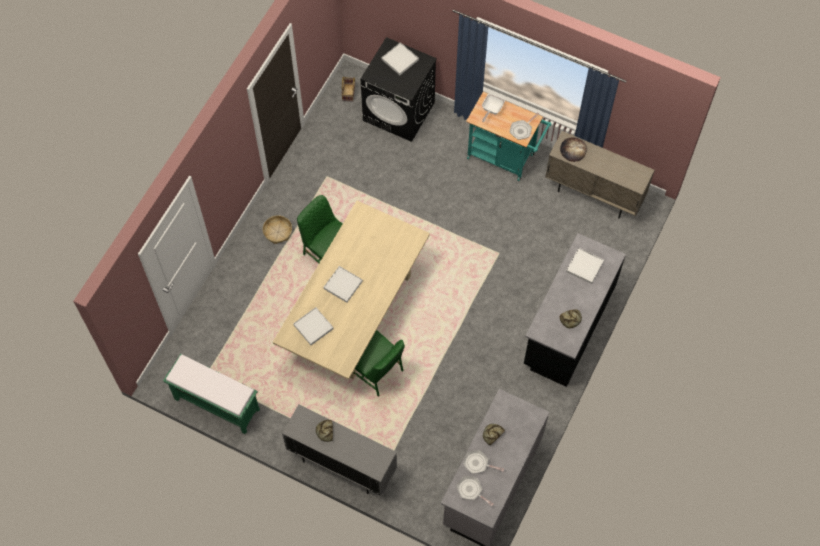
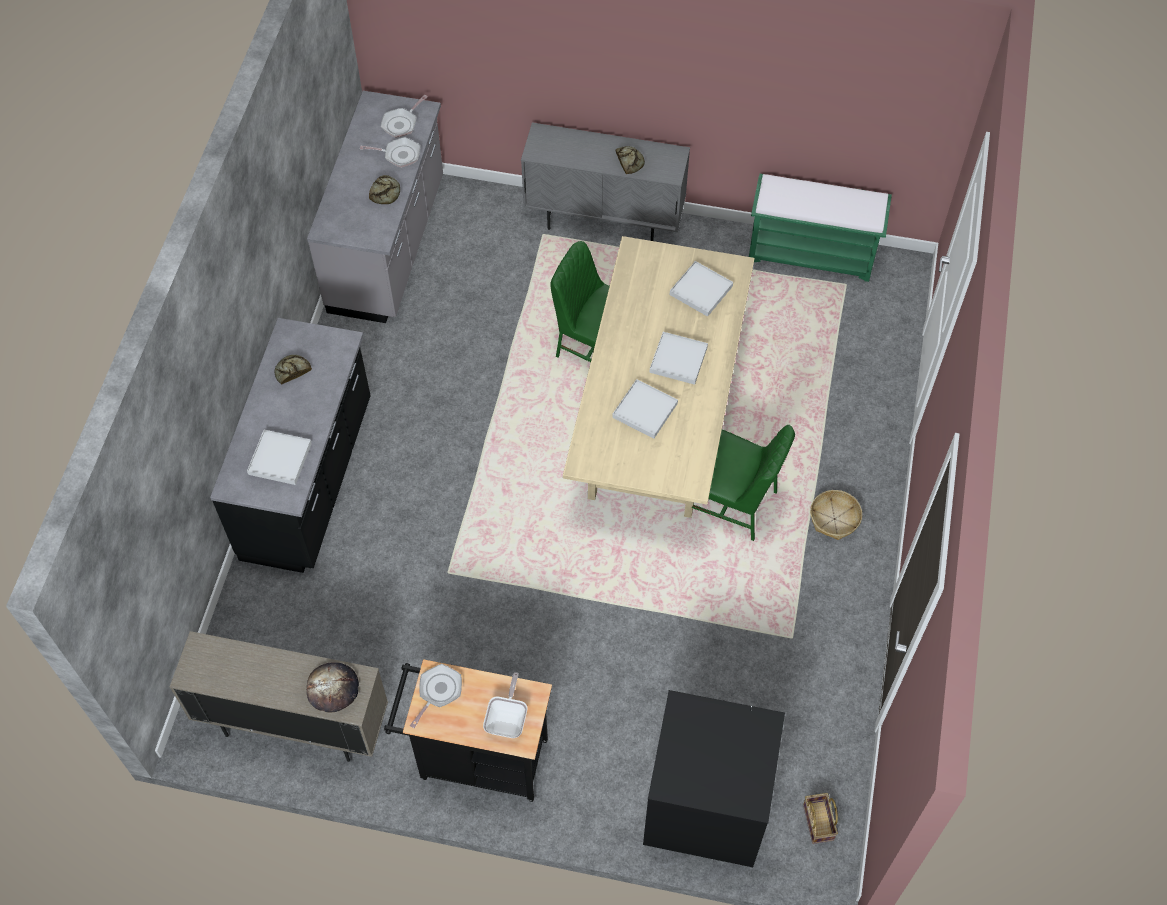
camera: 165 degrees right, 5 degrees down
(400, 60) = (721, 774): white tray -> white tray (645, 410)
(471, 490) = (401, 123): frying pan -> frying pan turned 105 degrees clockwise
(504, 157) = (476, 758): turquoise cart -> black cart

